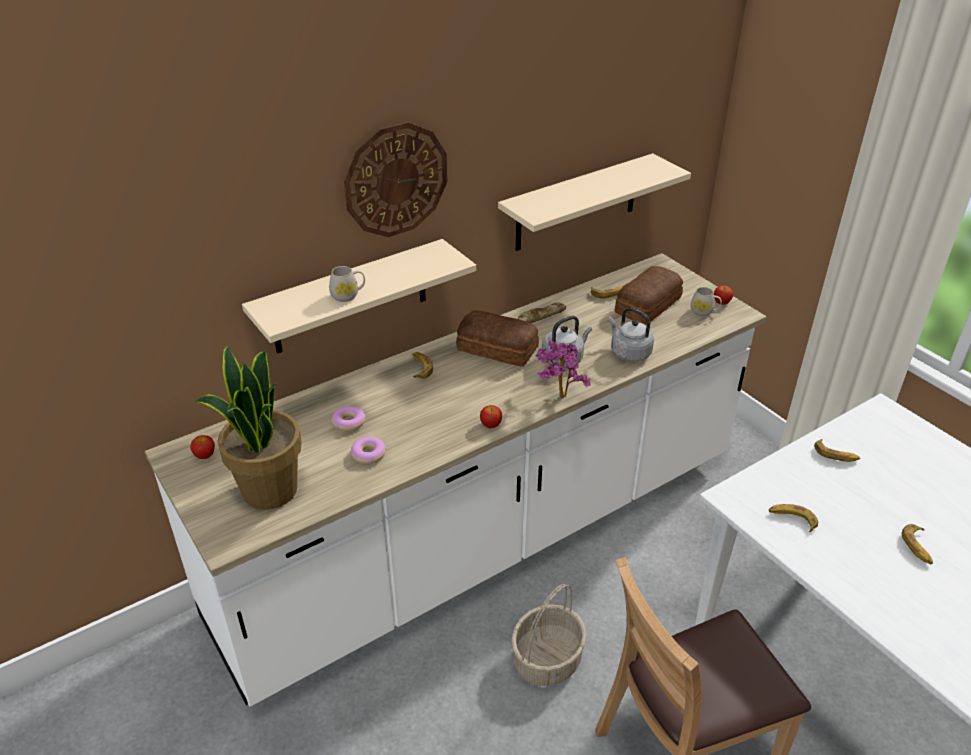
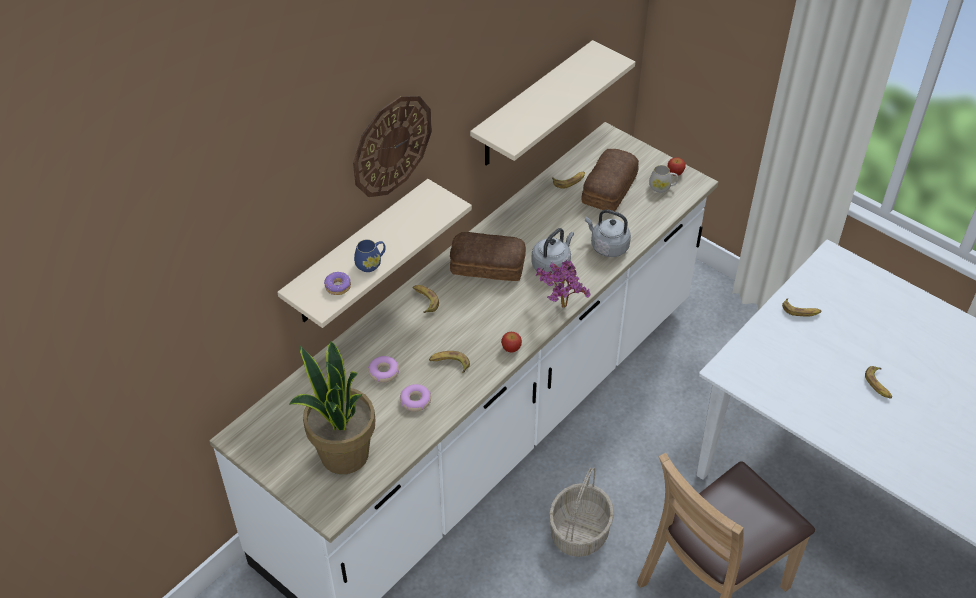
camera: 15 degrees left, 10 degrees up
(205, 455) = (268, 433): apple -> none
(303, 309) = (338, 287): none -> donut
(348, 295) = (371, 263): white mug -> blue mug
(540, 316) = (515, 220): bread -> none
(792, 519) = (778, 381): banana -> banana (449, 363)

